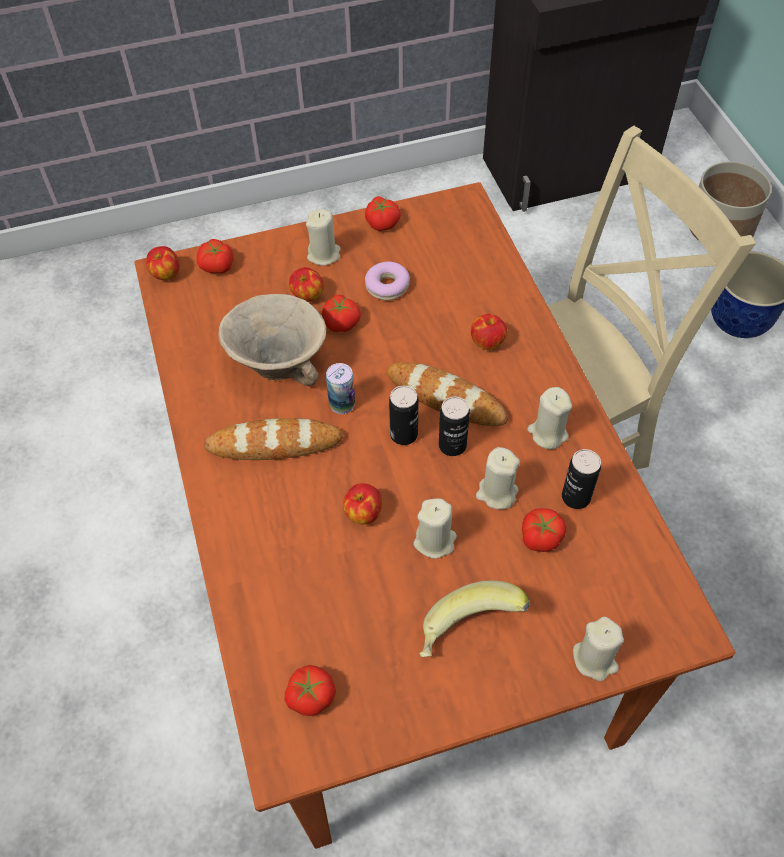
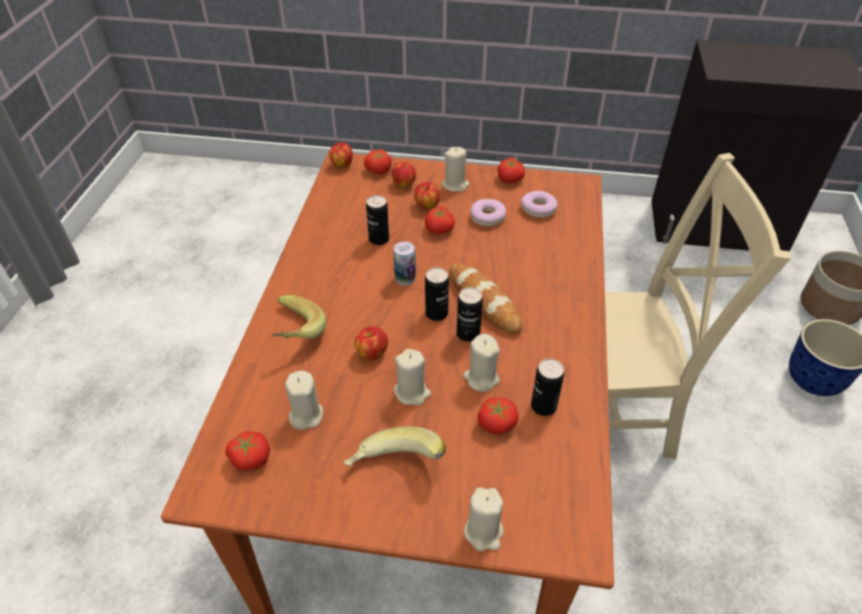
camera: 25 degrees right, 10 degrees down
(256, 526) = (292, 332): none -> banana
(274, 444) = (341, 286): bread -> none
(279, 363) = (379, 239): beige bowl -> can
(437, 254) = (538, 209): none -> donut
(487, 342) = (540, 276): apple -> apple (404, 184)
(547, 433) = (548, 353): beige candle -> beige candle (306, 415)

